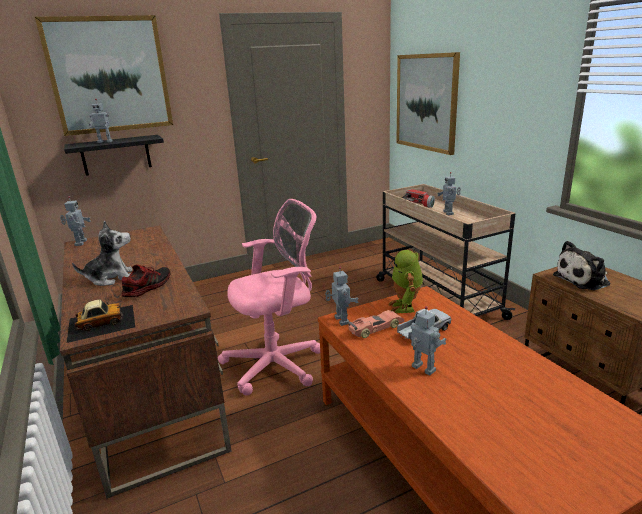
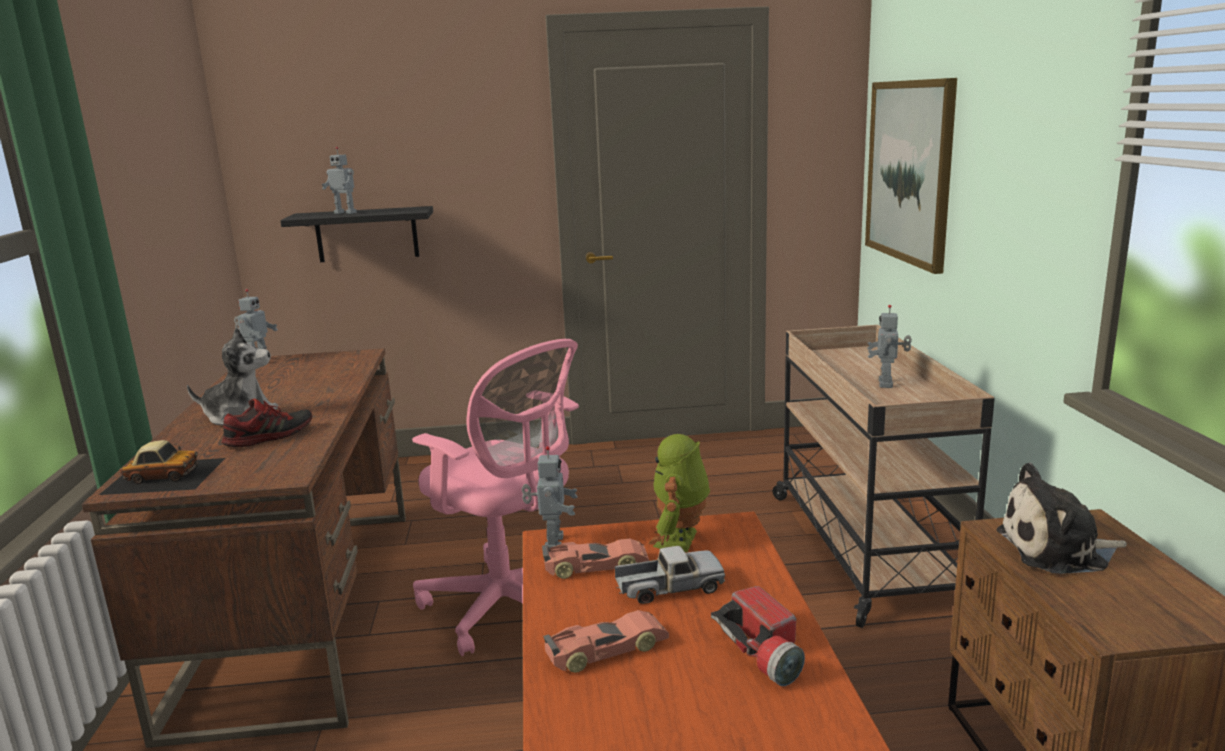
camera: 20 degrees right, 5 degrees down
(109, 75) = (366, 112): picture -> none
(278, 364) = (508, 608): pink office chair -> pink office chair turned 45 degrees clockwise
(419, 204) = (848, 361): flashlight -> flashlight (763, 651)
(422, 369) = (606, 650): toy robot -> toy car

